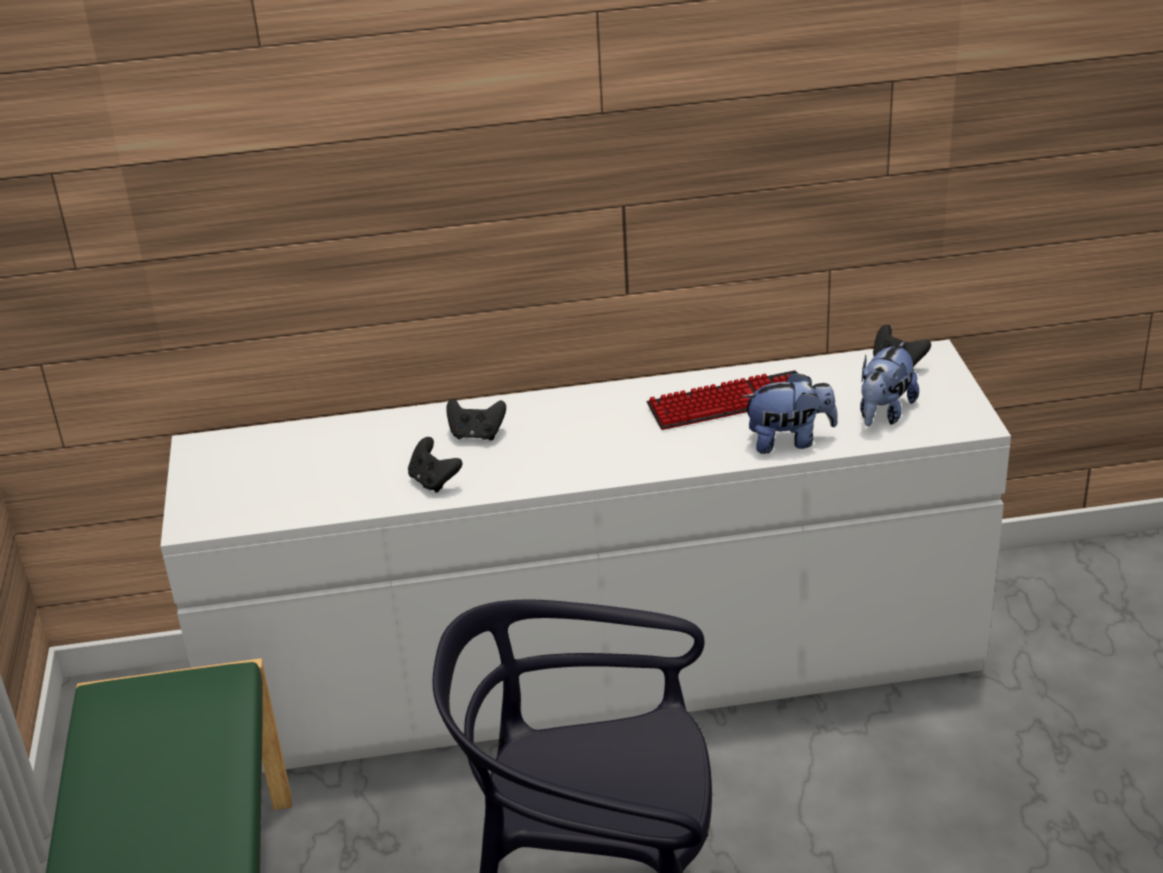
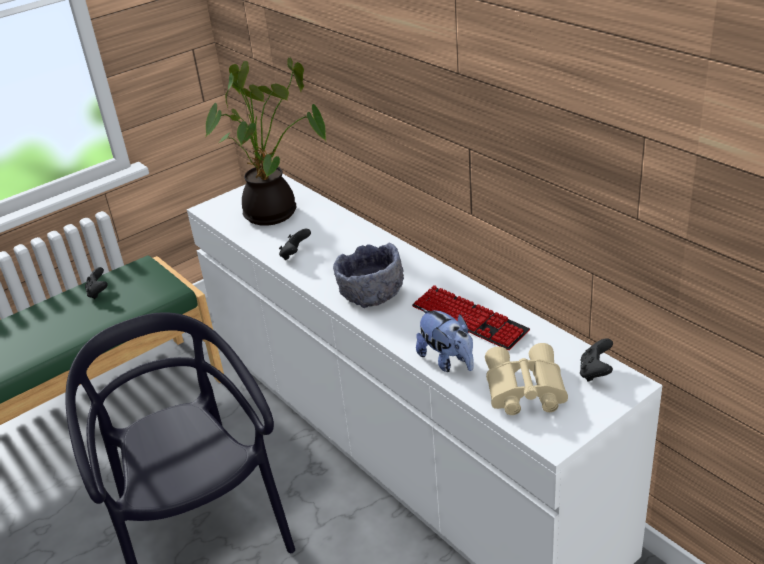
camera: 60 degrees right, 0 degrees up
(300, 469) = (275, 214): none -> potted plant
(476, 435) = (351, 248): black game controller -> black game controller (98, 292)
(599, 450) = (371, 293): none -> grey bowl
(884, 413) = (523, 390): plush toy -> beige binoculars

